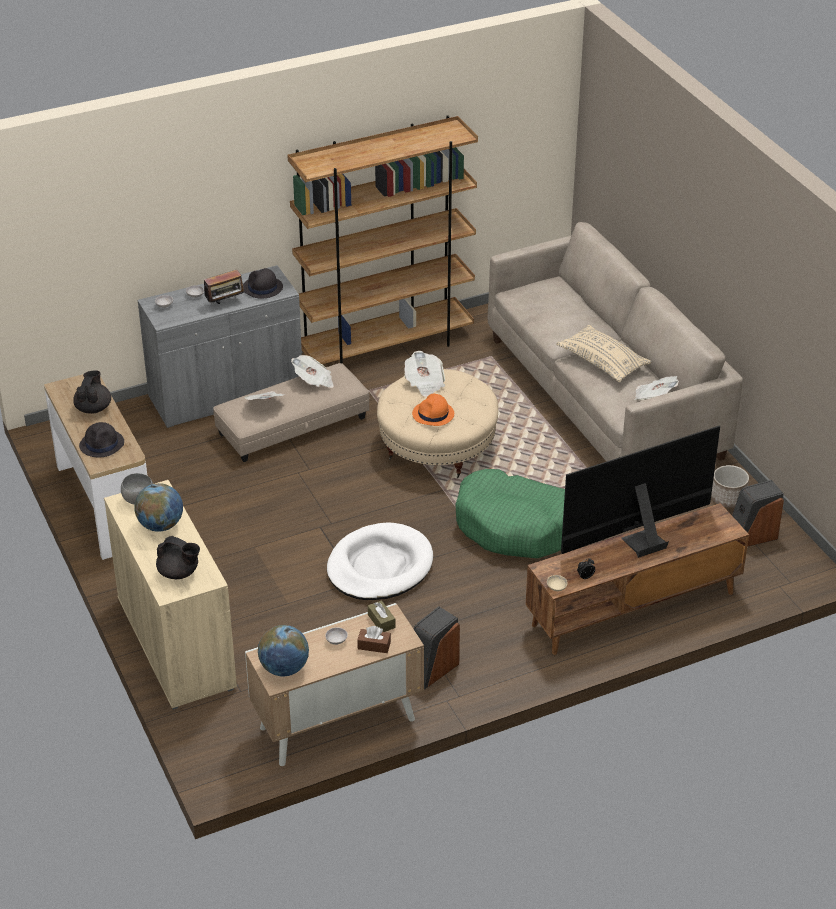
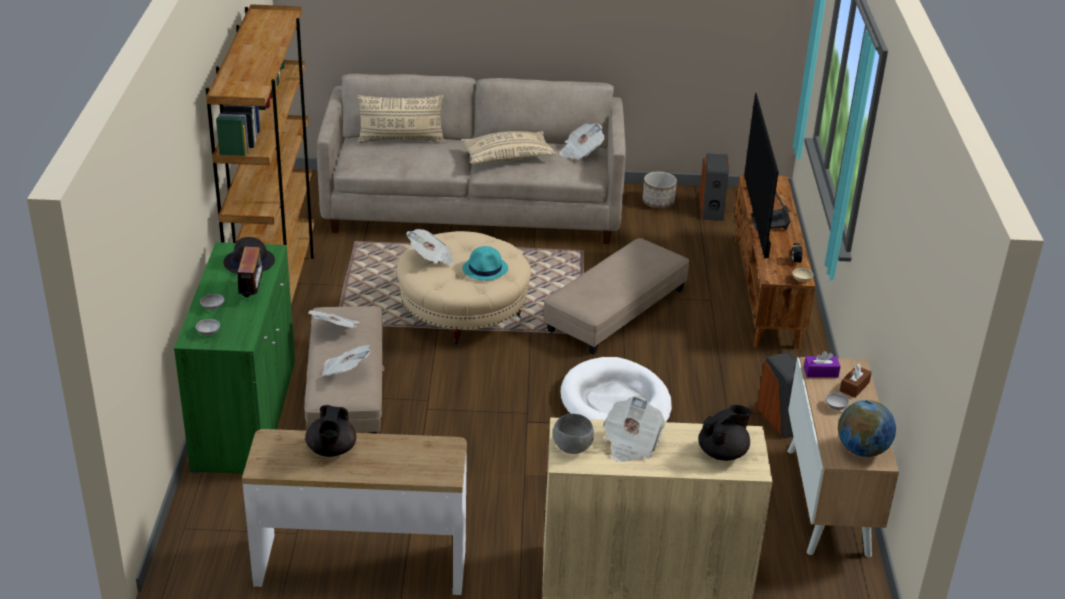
camera: 65 degrees left, 5 degrees down
(93, 408) = (331, 450): black teapot -> black teapot turned 120 degrees counterclockwise
(102, 444) = (410, 462): black hat -> none
(160, 525) = (631, 443): globe -> newspaper
(226, 395) = (246, 416): grey cabinet -> green cabinet
(381, 621) = (820, 372): brown tissue box -> purple tissue box
(433, 414) = (485, 269): orange hat -> turquoise hat
(517, 526) = (615, 310): green dog bed -> beige ottoman
(576, 300) = (401, 139): none -> beige pillow

